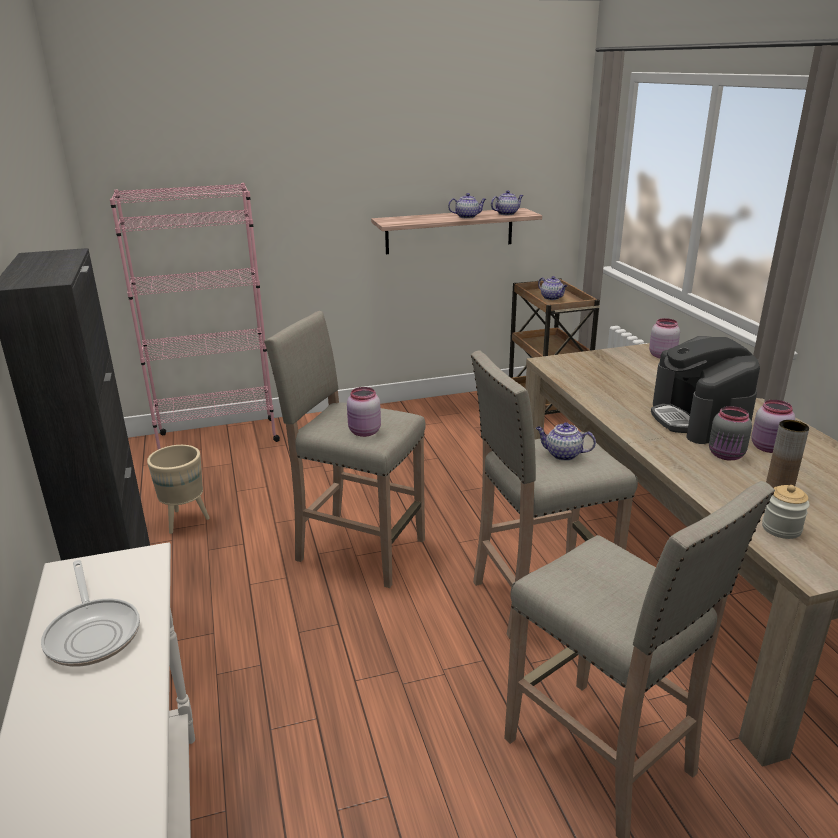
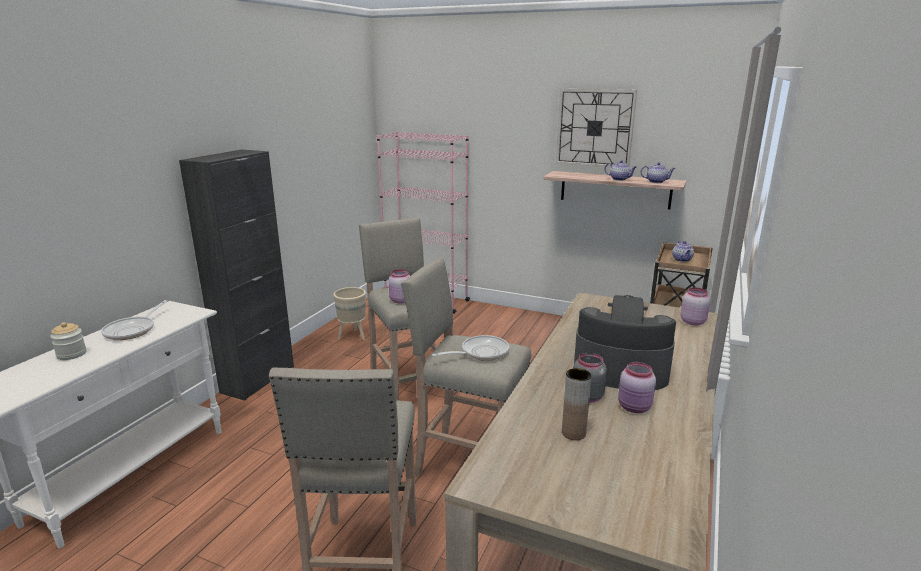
camera: 40 degrees right, 5 degrees down
(419, 156) = (594, 128): none -> wall clock
(562, 455) = (480, 353): teapot -> frying pan
(699, 420) = (620, 369): coffee machine -> coffee machine turned 75 degrees clockwise
(781, 529) = (518, 452): jar -> jar (71, 354)

